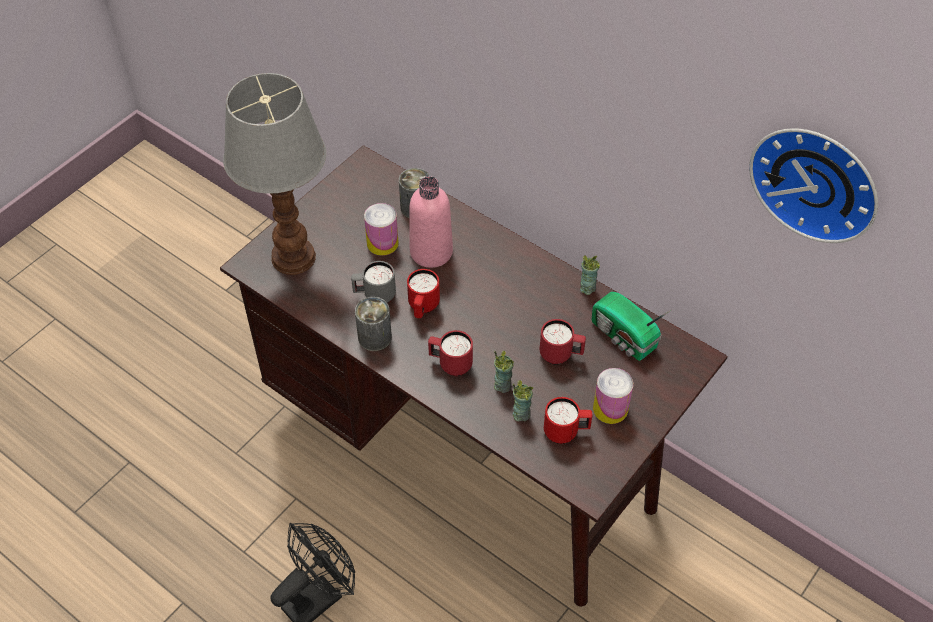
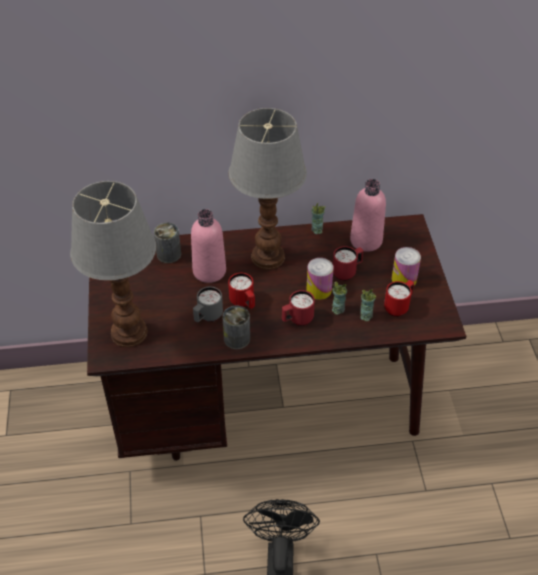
camera: 45 degrees left, 5 degrees down
(382, 243) = (174, 286): can -> can (319, 290)
(501, 279) = (267, 258): none -> table lamp
(624, 337) = (366, 240): radio -> pink bottle
(817, 180) = (468, 52): wall clock -> none

